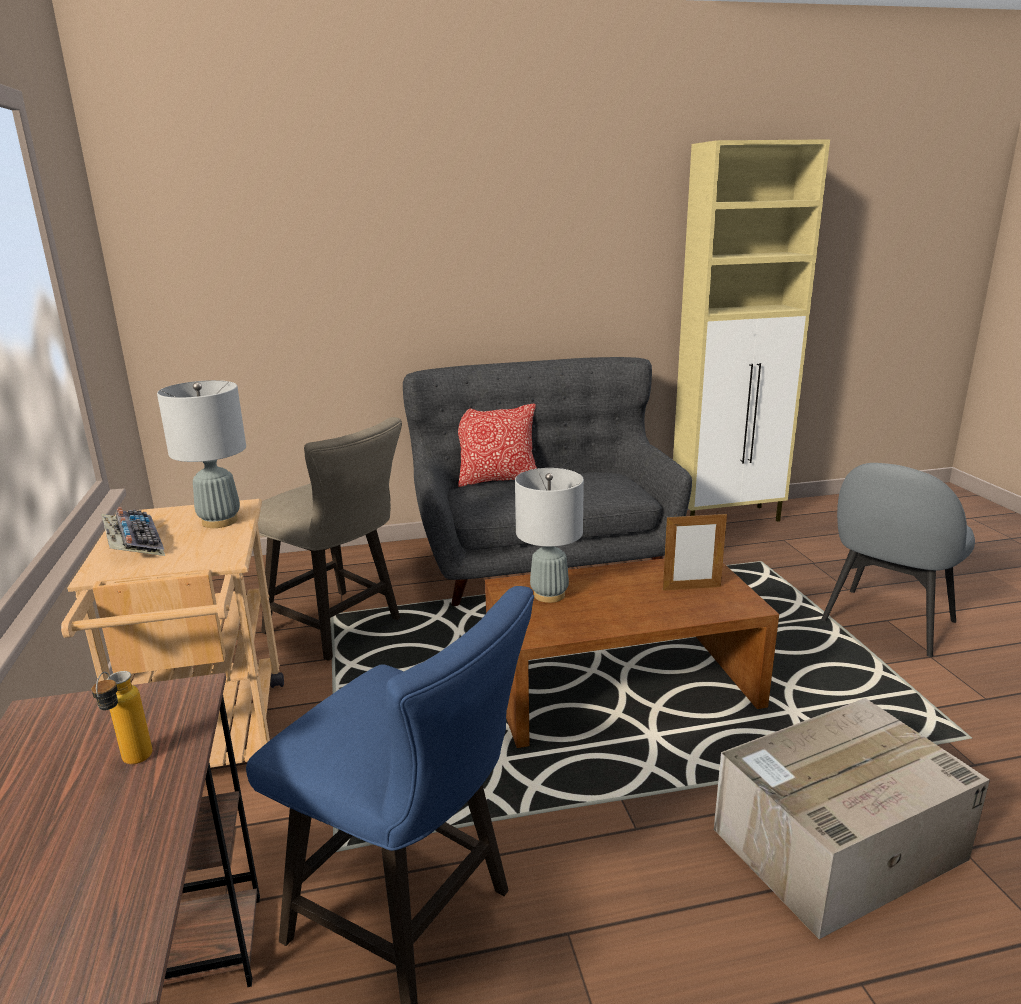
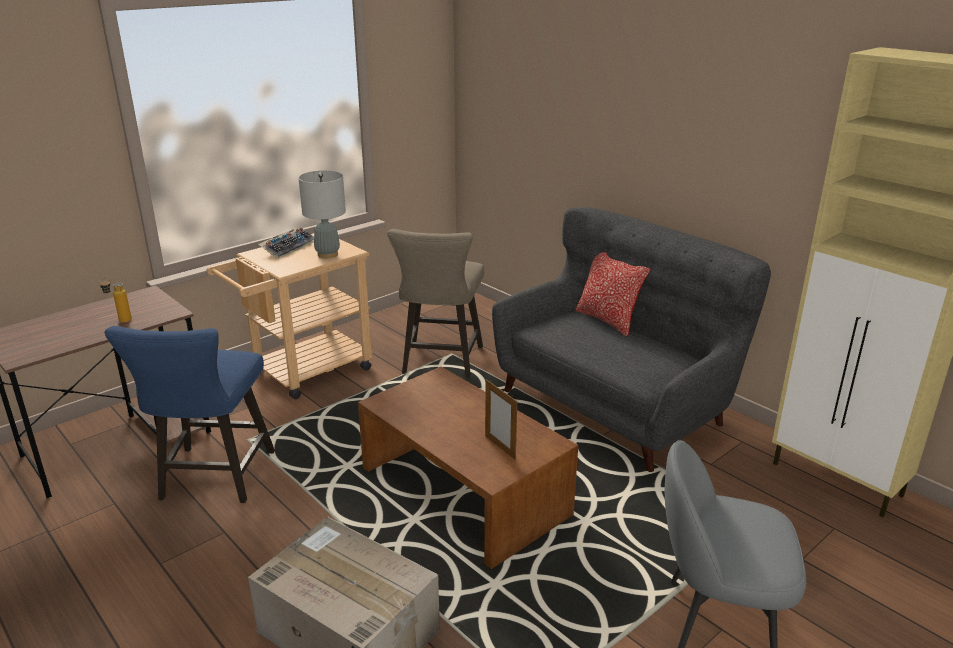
camera: 60 degrees right, 5 degrees up
(549, 595) = (438, 393): grey table lamp -> none

